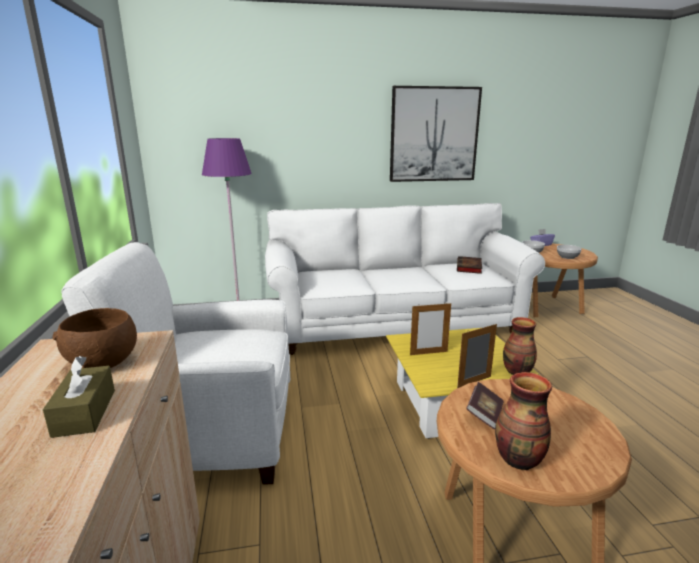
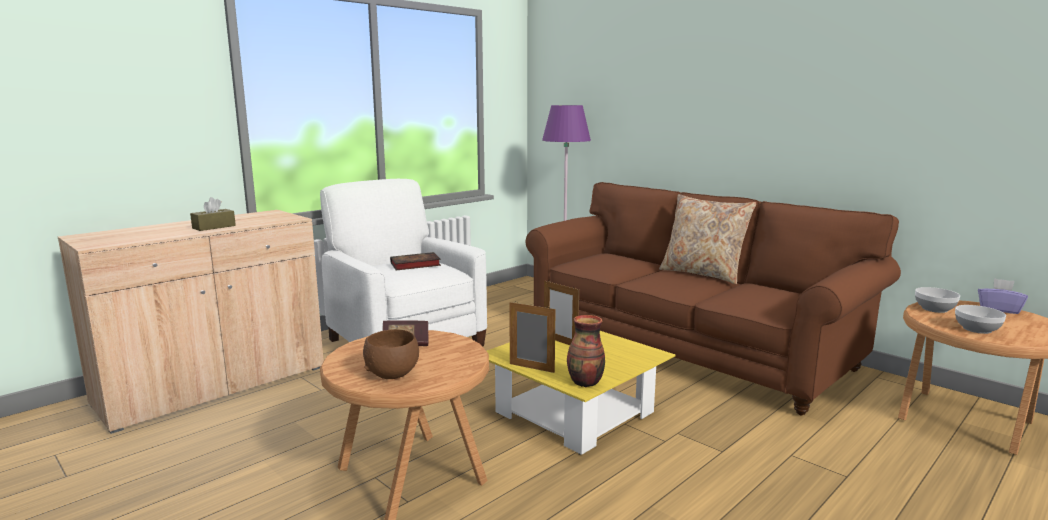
camera: 55 degrees right, 5 degrees down
(105, 363) = (261, 219): brown bowl -> brown bowl (393, 374)
(394, 324) = (687, 348): white sofa -> brown sofa
(396, 267) = (703, 274): none -> beige pillow
(434, 135) = (813, 104): picture -> none
(469, 267) = (777, 296): book -> book (414, 265)
(519, 460) = (352, 360): vase -> none

